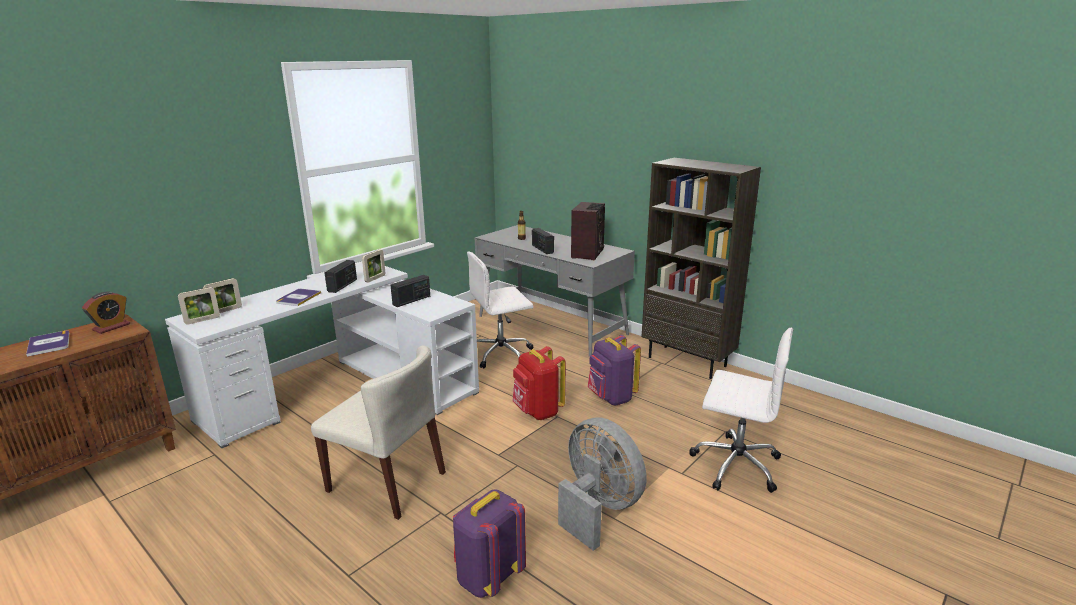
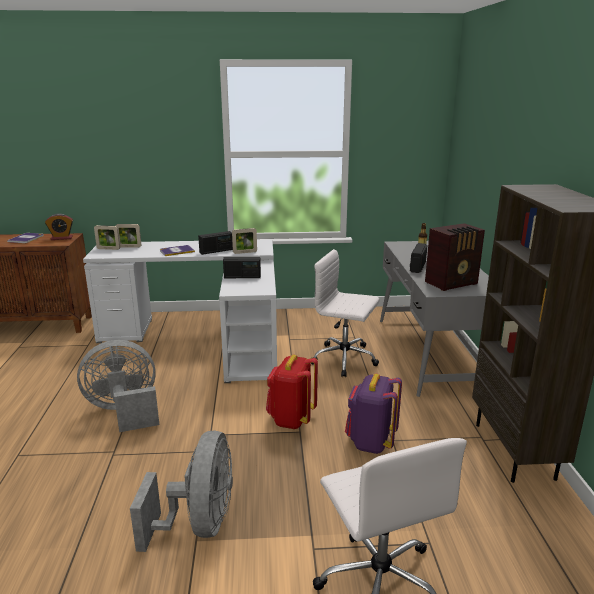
camera: 45 degrees right, 0 degrees up
(387, 482) = (124, 411): beige chair -> grey fan
(488, 577) = (61, 514): purple backpack -> none

